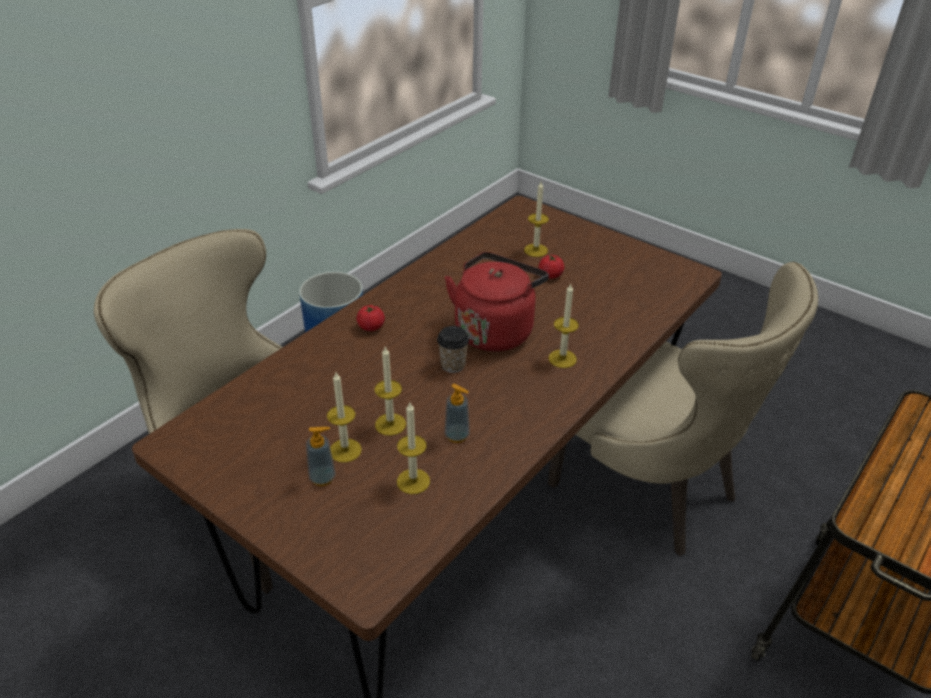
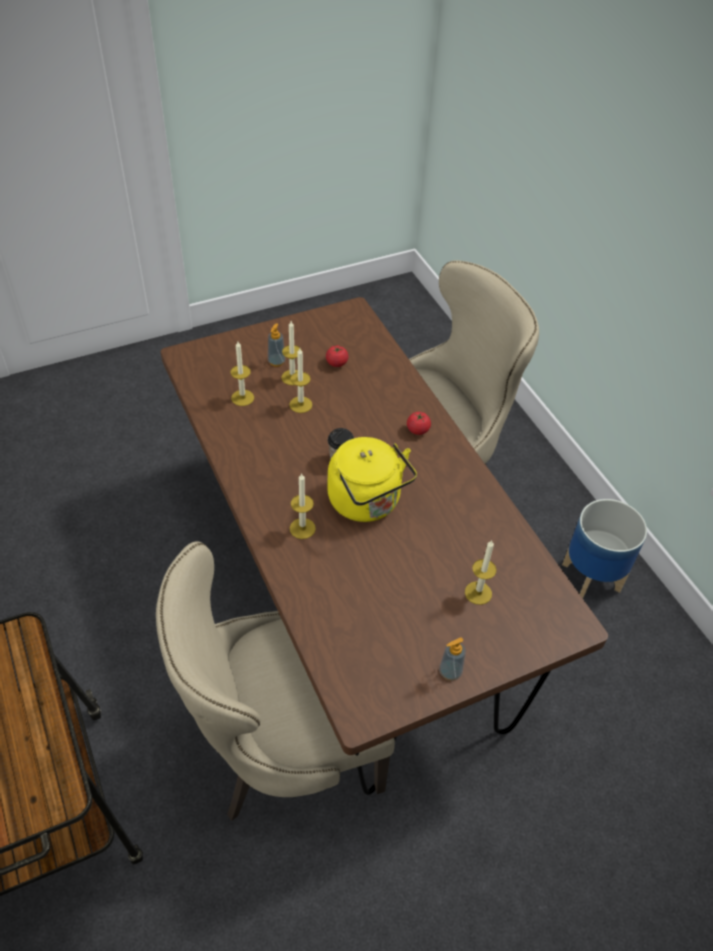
camera: 115 degrees right, 10 degrees up
(457, 435) = (265, 432): soap dispenser -> soap dispenser (450, 672)
(495, 330) = (367, 503): red kettle -> yellow kettle
(550, 275) = (426, 582): tomato -> tomato (336, 363)

